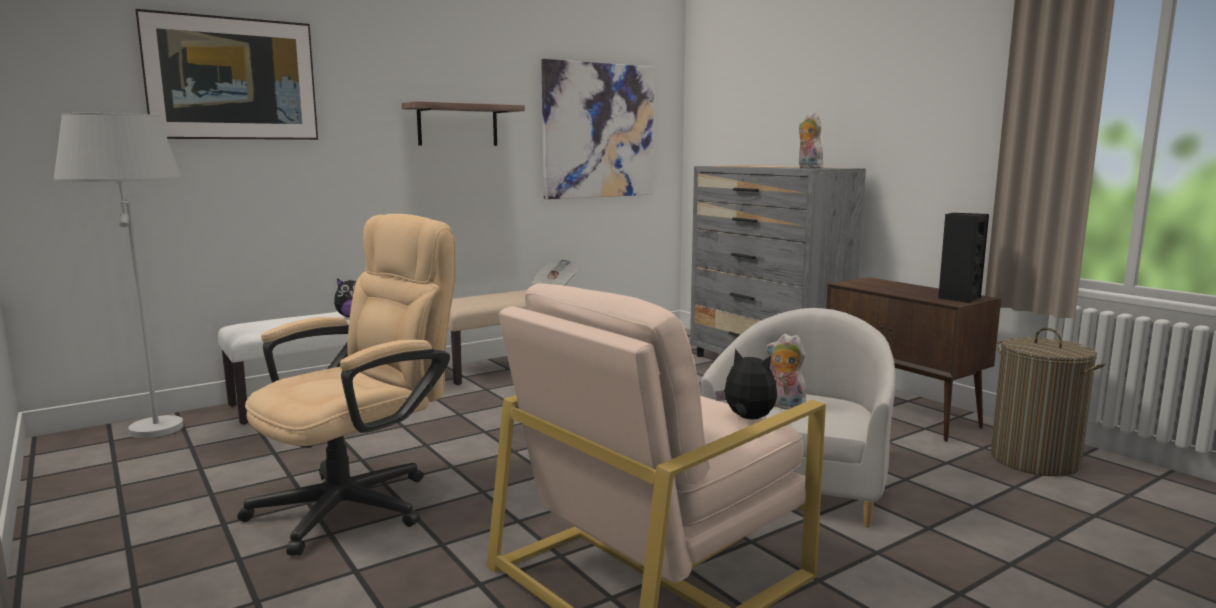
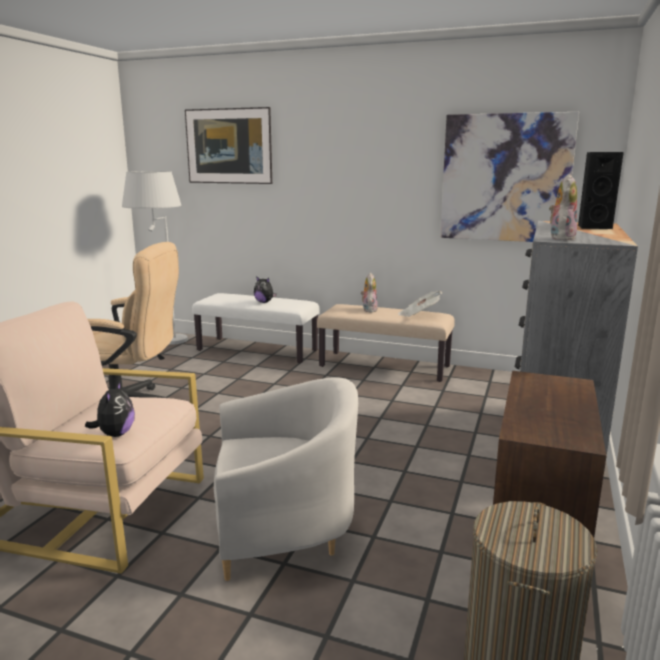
camera: 55 degrees right, 5 degrees up
(458, 125) = (368, 173): shelf -> none
(784, 406) = (271, 455): plush toy -> plush toy (368, 310)
(959, 298) = (550, 433): black speaker -> black speaker (593, 227)

